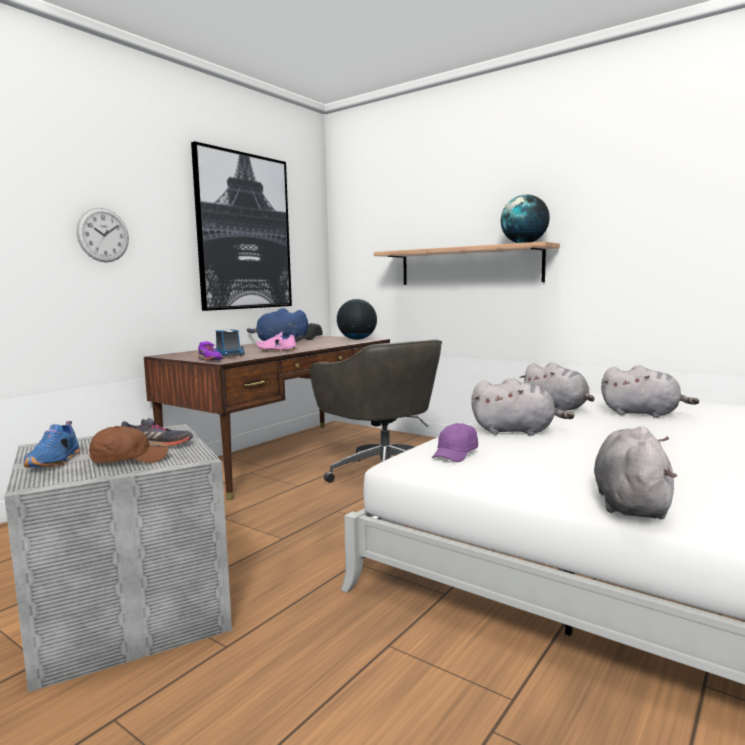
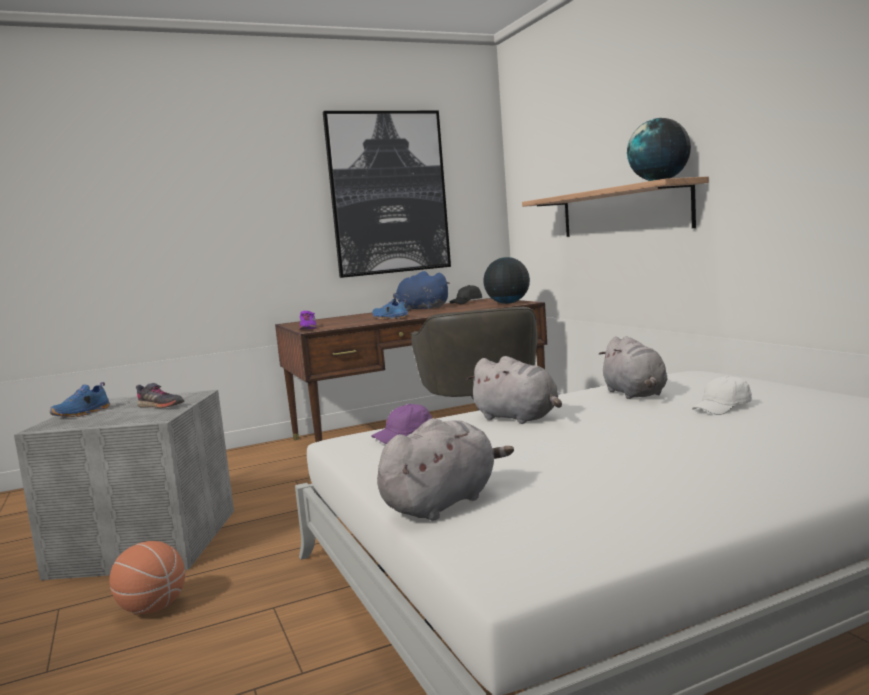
camera: 30 degrees right, 0 degrees up
(103, 235) = (234, 214): wall clock -> none
(129, 460) = (120, 416): brown cap -> none
(229, 355) = (335, 324): toy truck -> none
(251, 683) = (153, 608): none -> basketball
(276, 350) = (390, 318): pink shoe -> blue shoe
(643, 414) = (723, 408): grey plush toy -> white cap

